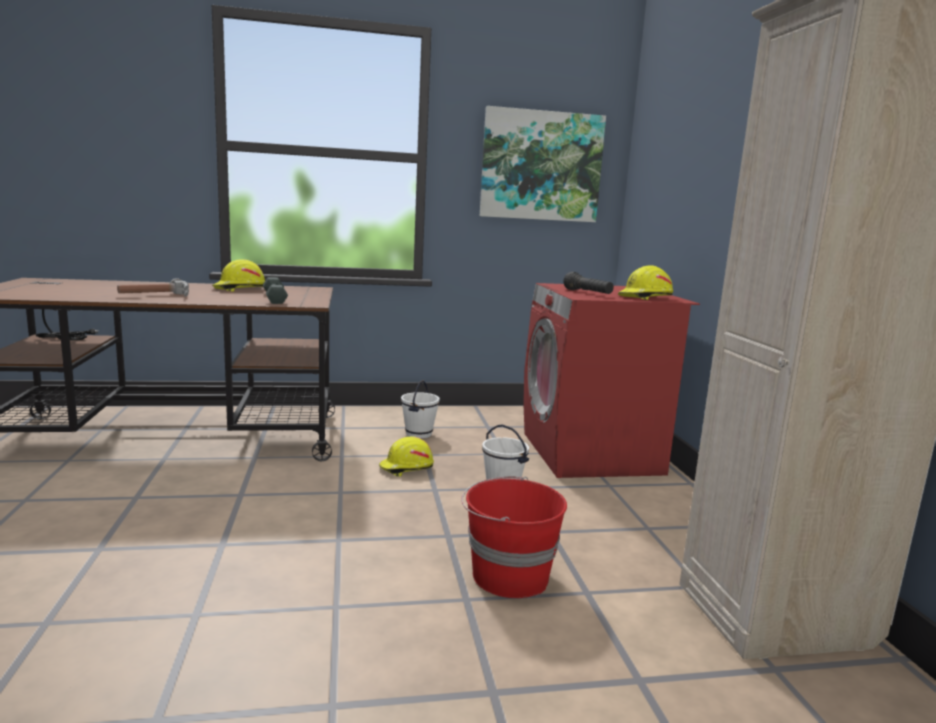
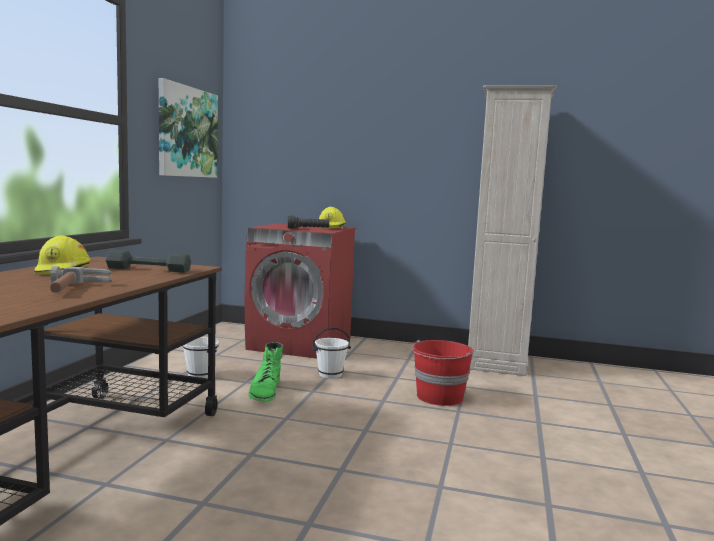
camera: 65 degrees left, 5 degrees down
(406, 468) = (265, 391): yellow hard hat -> green boot

